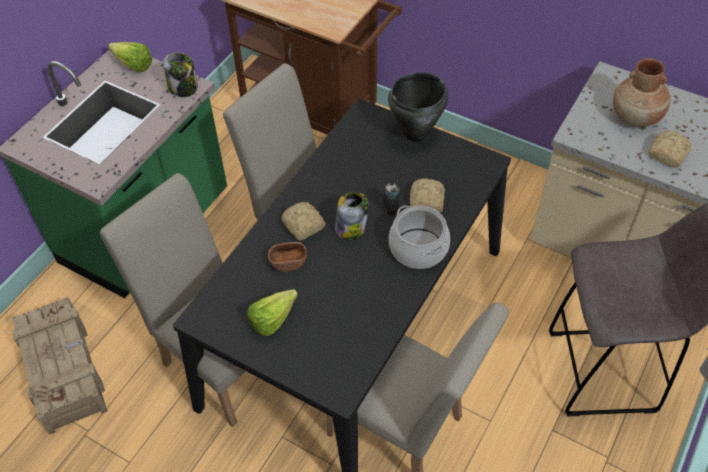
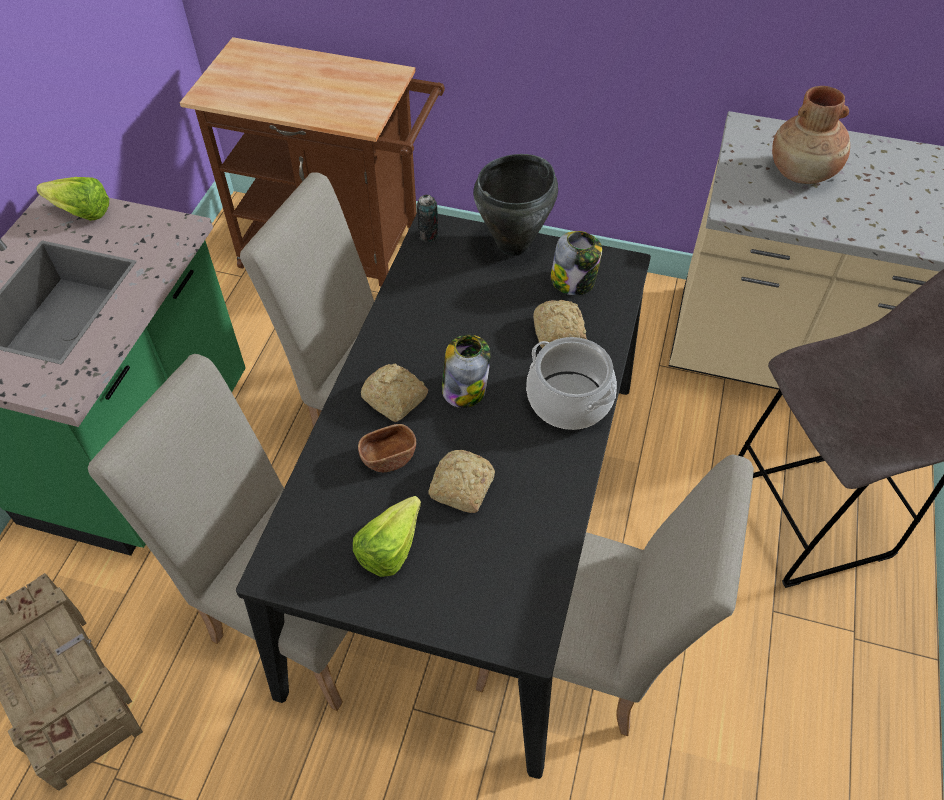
camera: 15 degrees left, 0 degrees up
(184, 88) = (167, 232): jar -> jar (573, 282)
(391, 210) = (513, 354): can -> can (428, 235)
(667, 154) = (860, 213): bread -> bread (461, 488)

